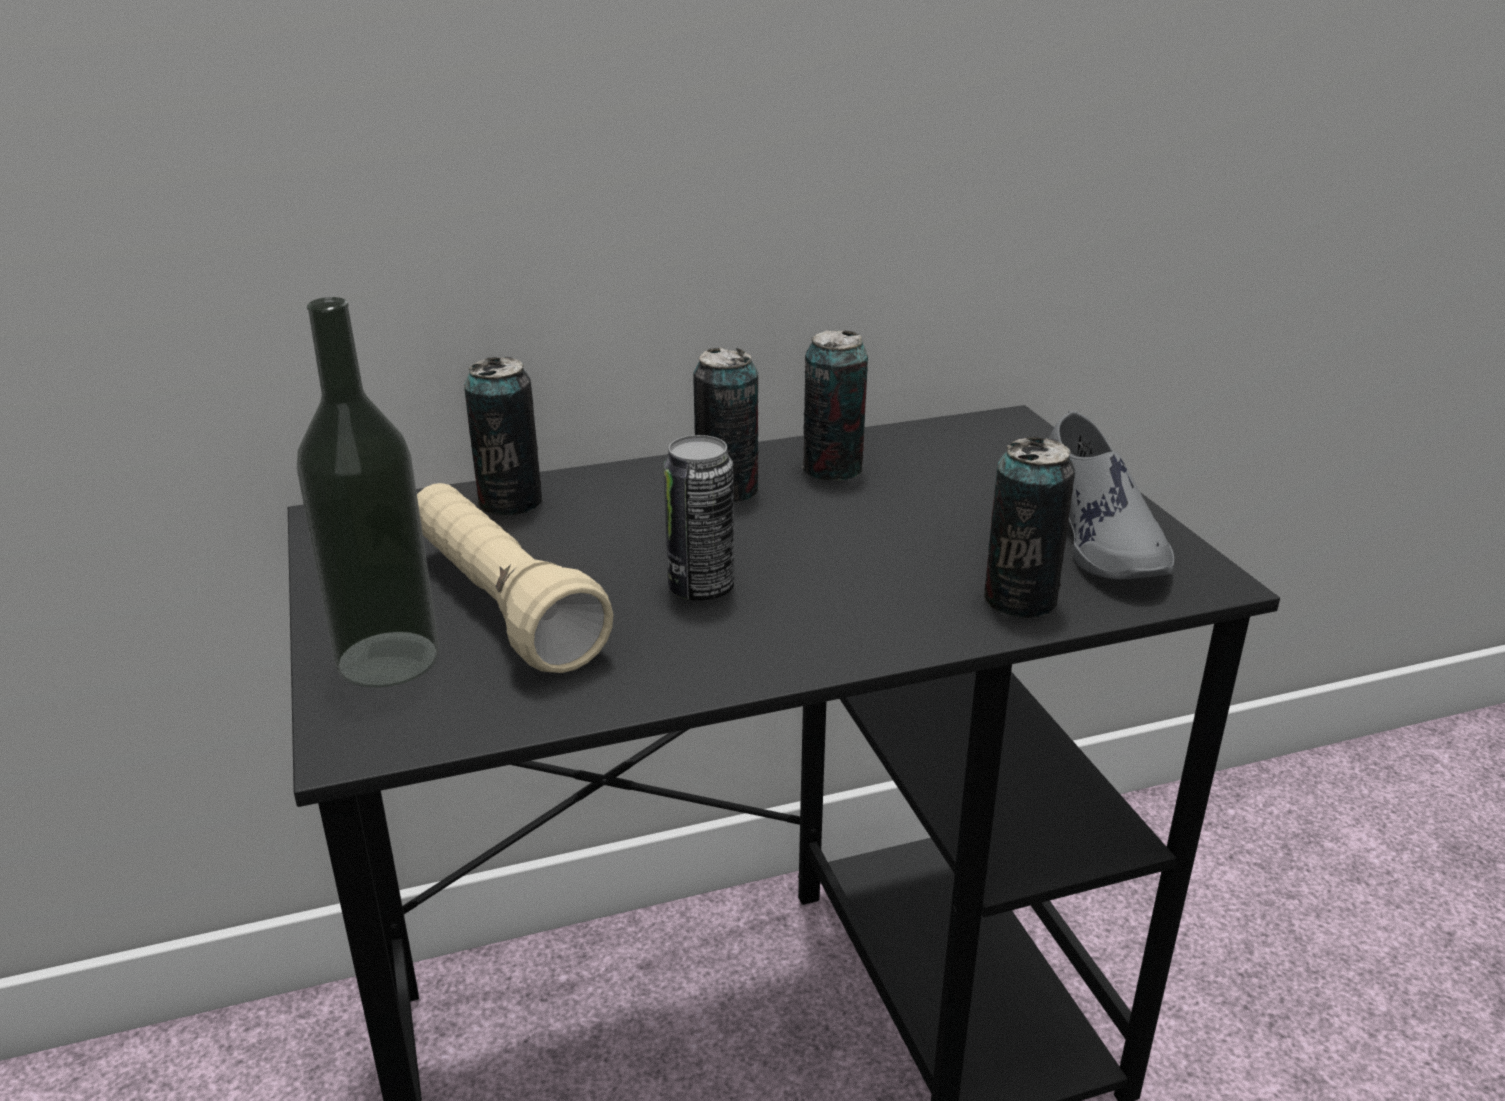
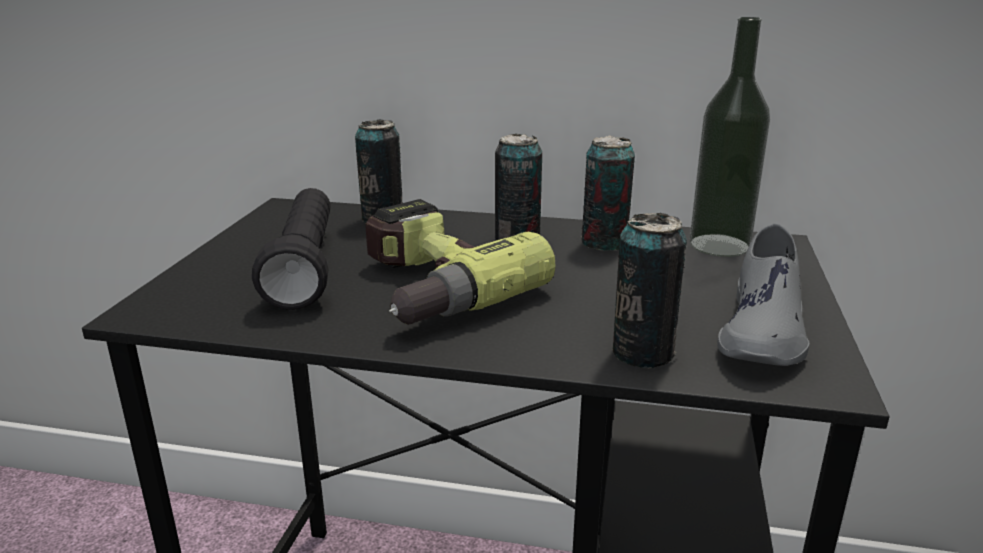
camera: 30 degrees right, 5 degrees down
(388, 659) = (212, 278): bottle -> bottle (719, 245)
(502, 606) = (305, 268): beige flashlight -> black flashlight
(701, 588) = (428, 288): can -> power drill

